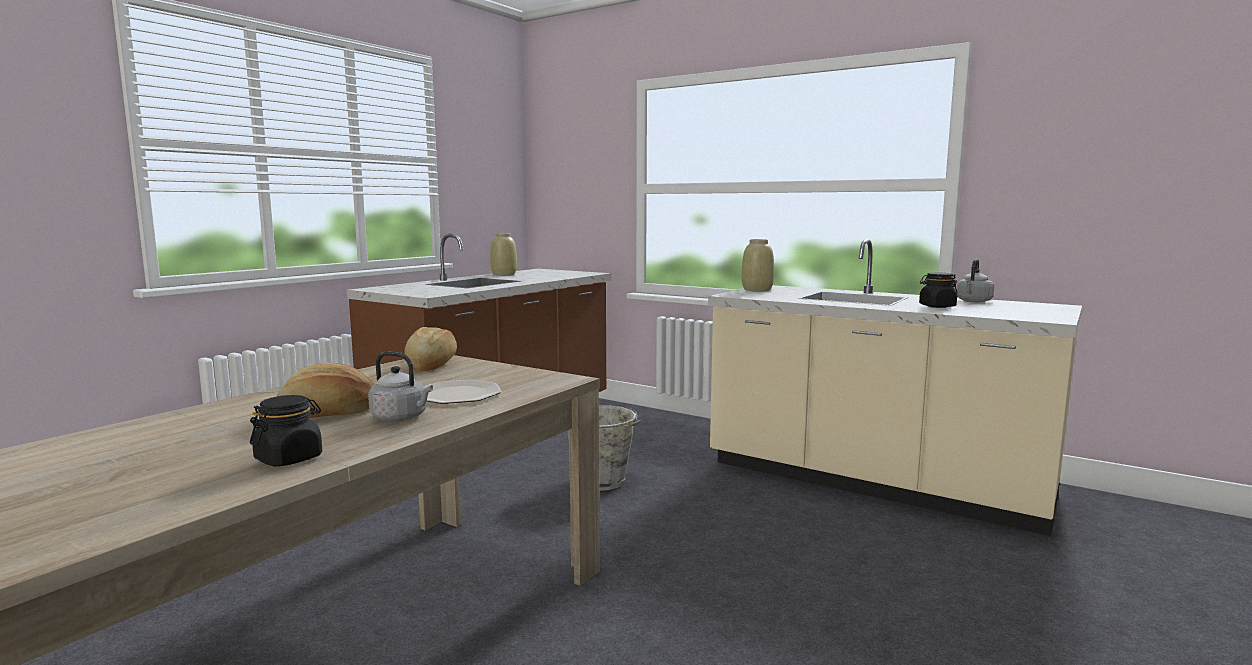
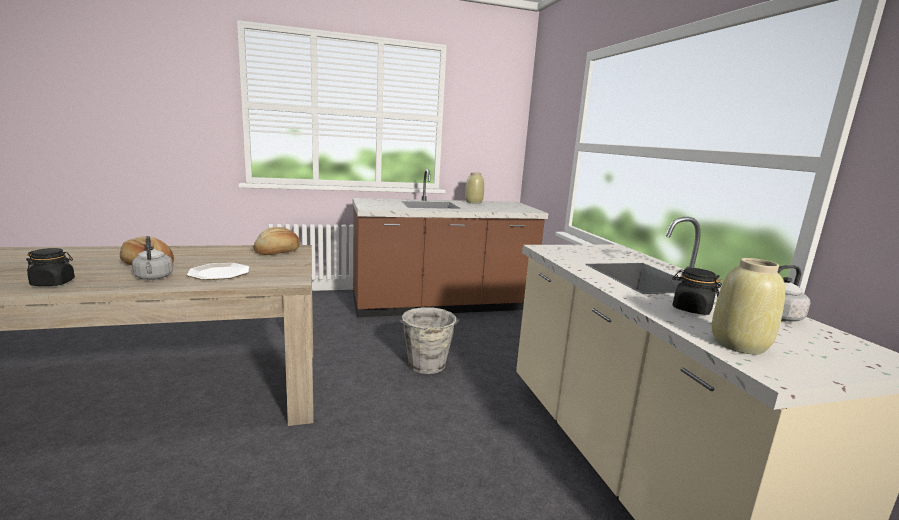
camera: 40 degrees right, 5 degrees up
(757, 290) = (588, 248): beige vase -> beige vase (738, 345)

